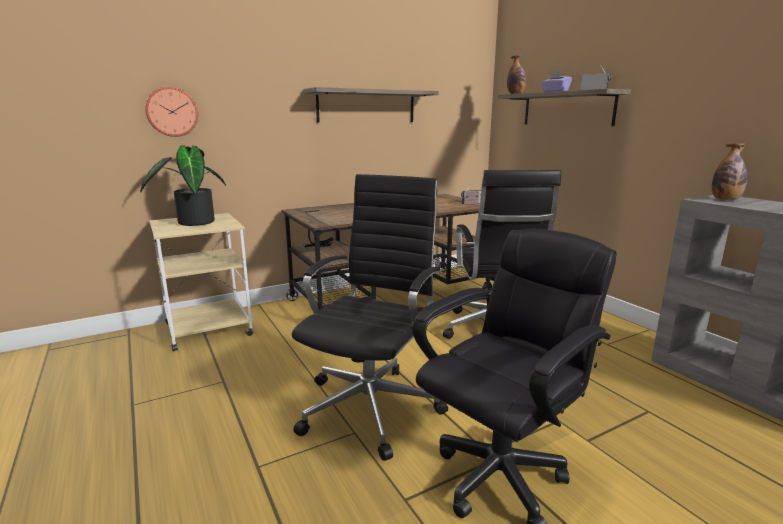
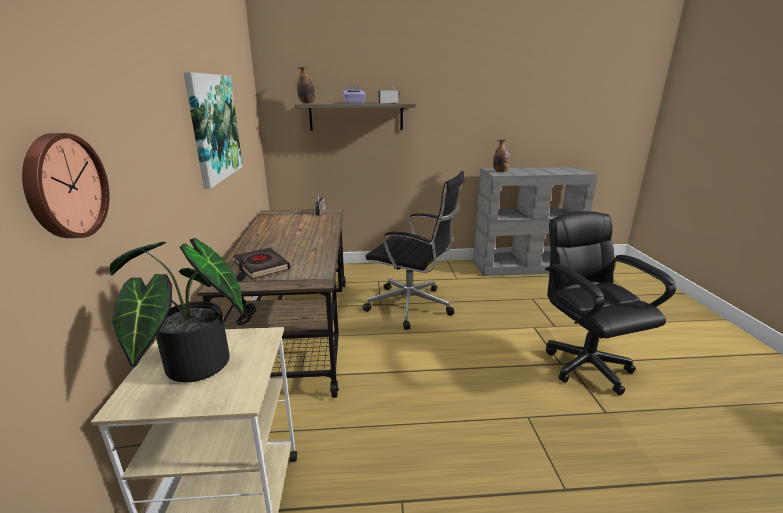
camera: 65 degrees left, 5 degrees up
(331, 211) = (261, 267): none -> black book
(367, 106) = (214, 127): shelf -> picture
(372, 405) = (493, 397): black office chair -> none

